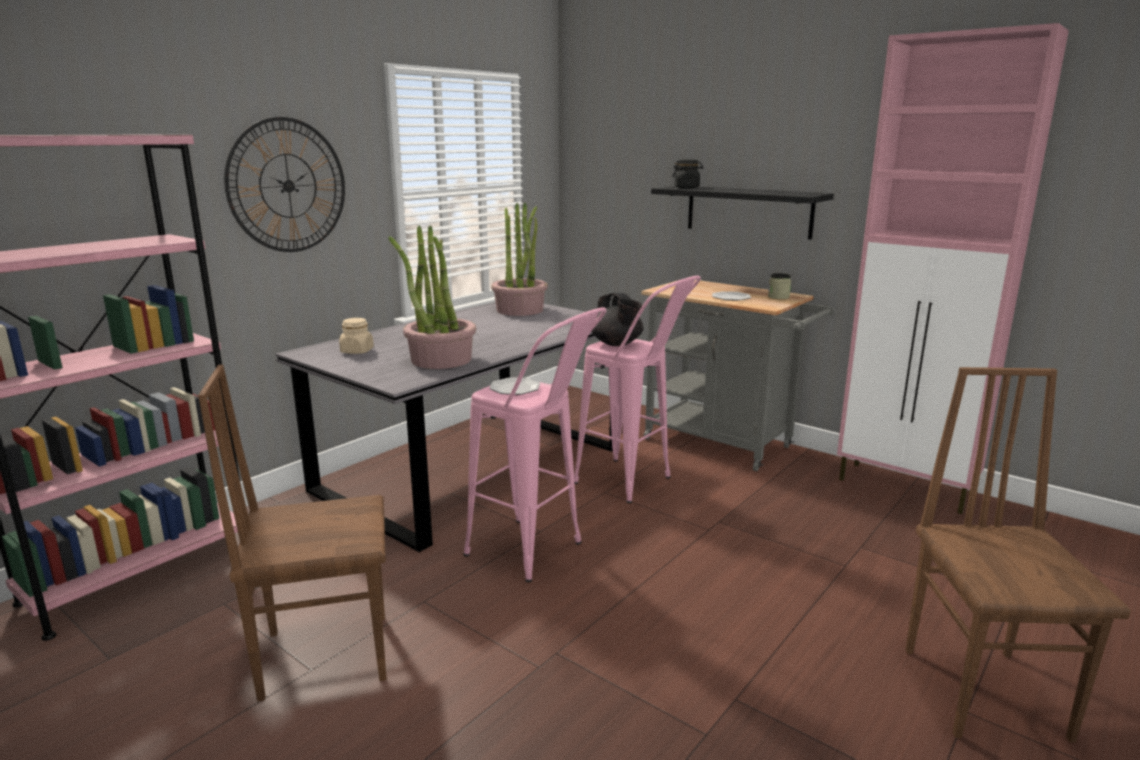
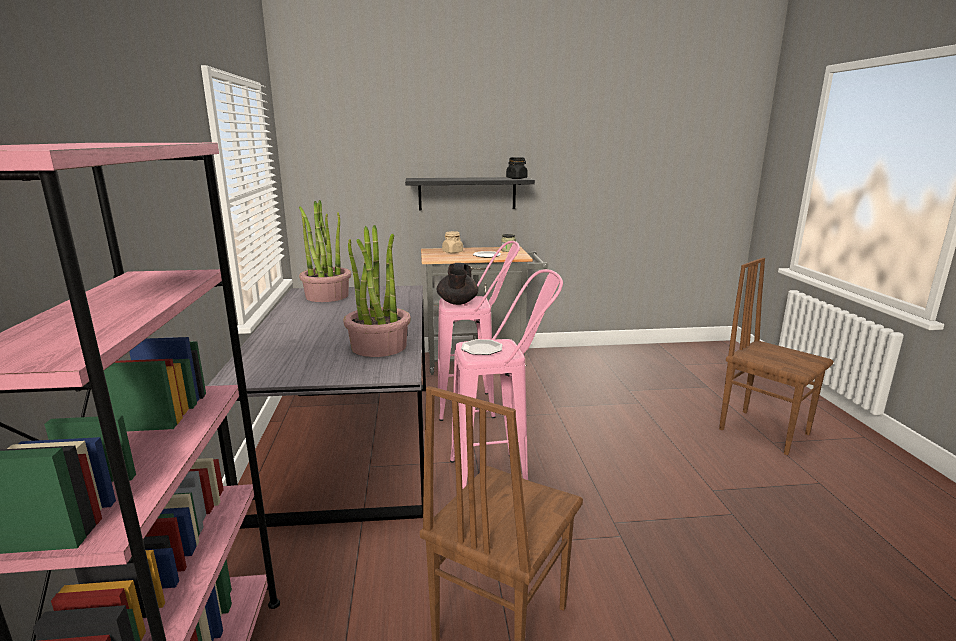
camera: 45 degrees left, 0 degrees up
(288, 186) = (172, 200): wall clock -> none
(357, 351) = (286, 362): beige jar -> beige jar (452, 252)
(617, 344) = (457, 303): black teapot -> black teapot turned 75 degrees clockwise
(687, 188) = (428, 179): black jar -> black jar (516, 178)
(906, 488) = (597, 353): pink cabinet -> none

